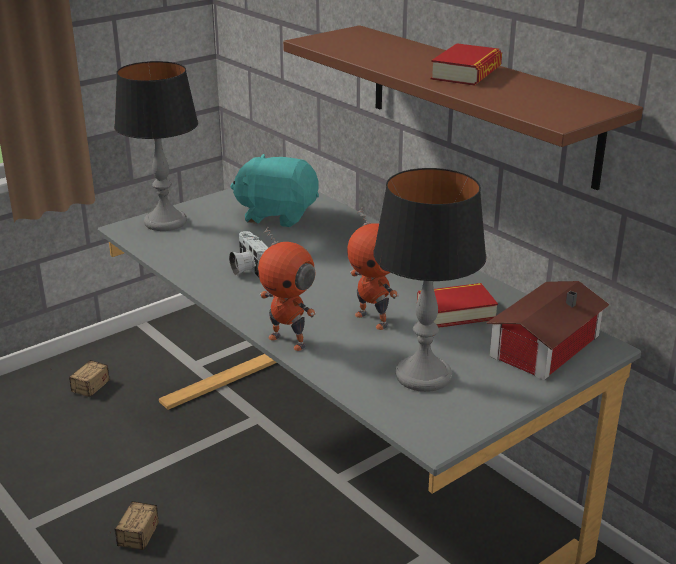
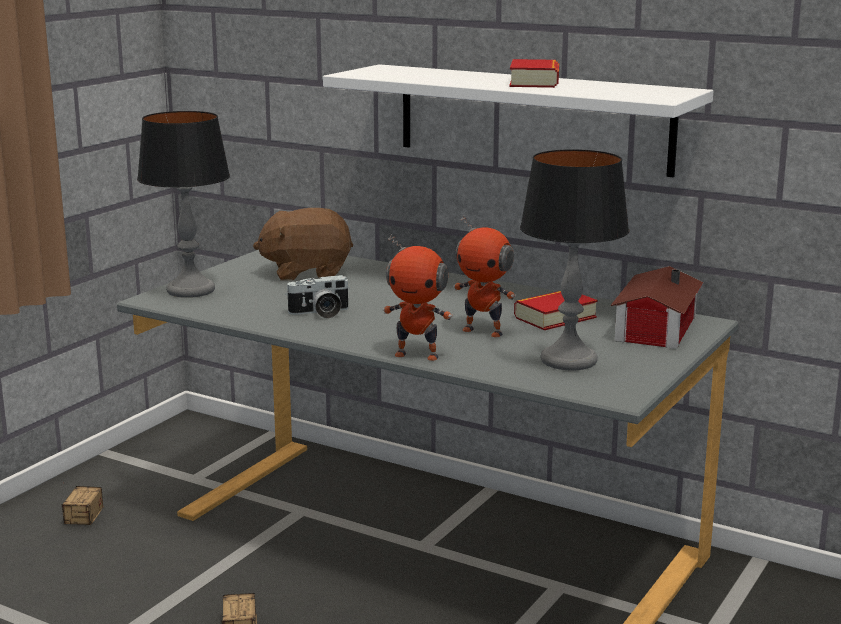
camera: 20 degrees left, 10 degrees down
(248, 269) = (320, 313): camera -> camera turned 60 degrees counterclockwise
(277, 215) = (306, 272): turquoise plush toy -> brown plush toy
(479, 103) = (532, 118): brown shelf -> white shelf

